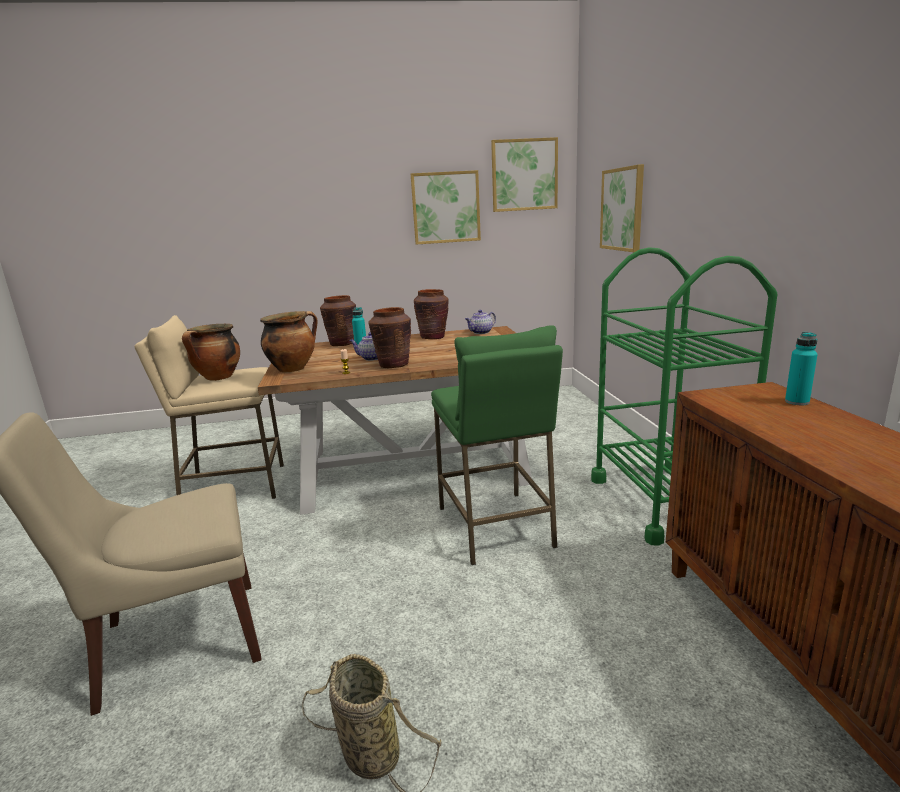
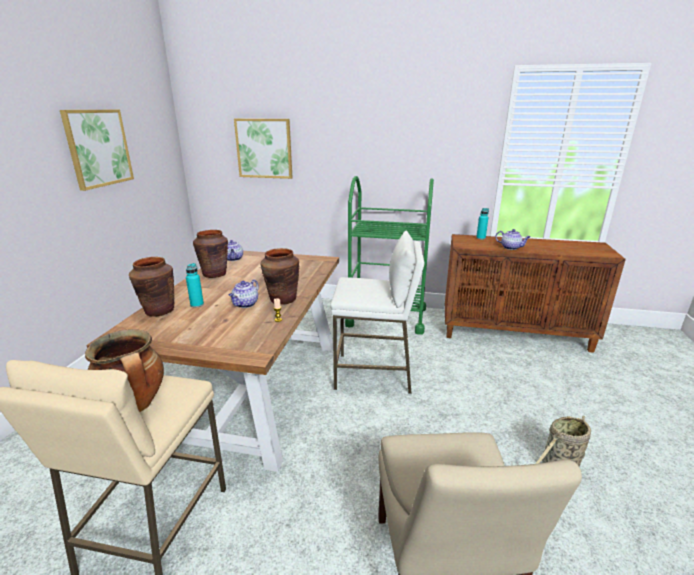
camera: 70 degrees left, 5 degrees up
(293, 368) = (221, 343): cooking pot -> none
(496, 527) = (374, 373): green stool -> white stool
(524, 175) = (148, 115): picture -> none
(782, 430) = (511, 248): none -> teapot

